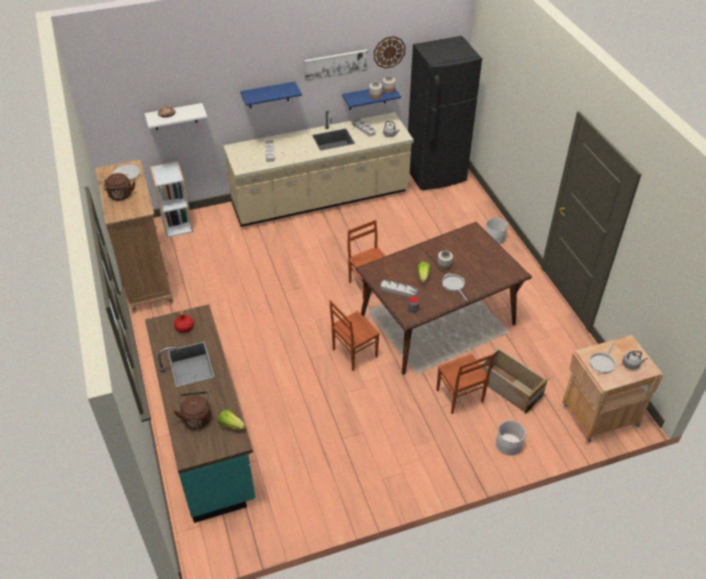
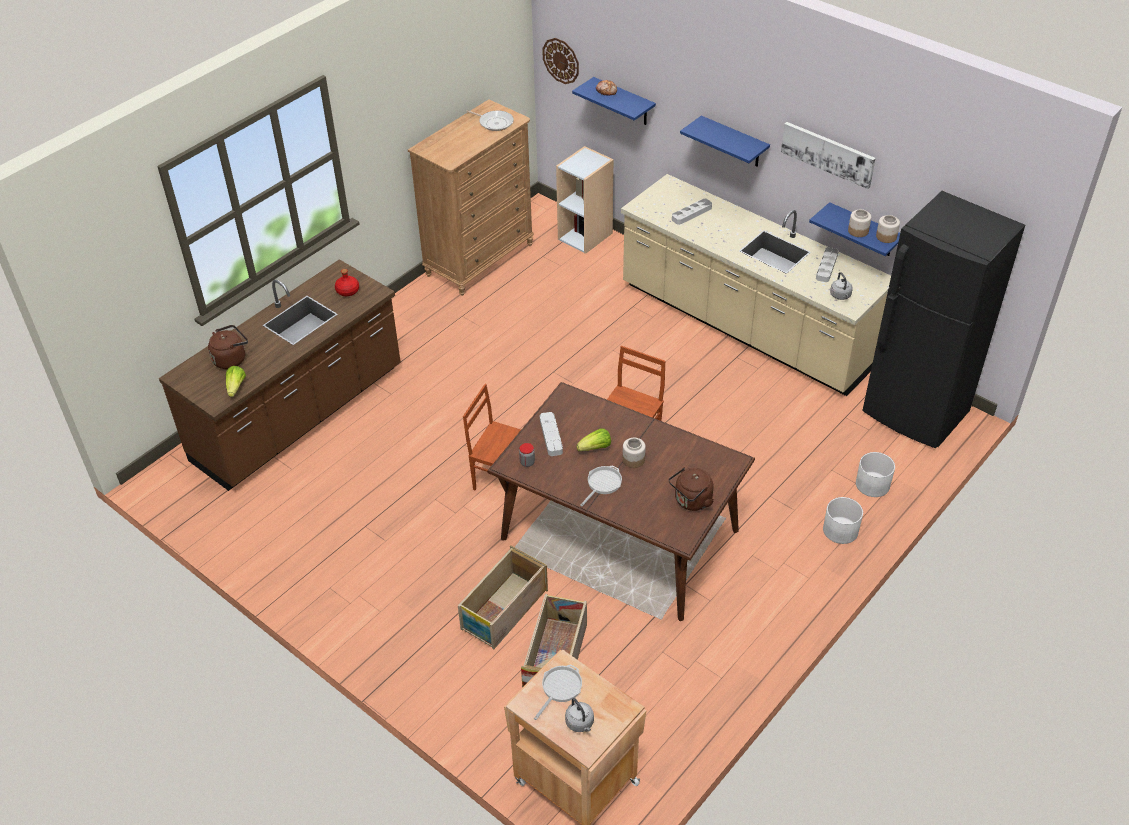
camera: 60 degrees right, 0 degrees up
(121, 196) = (458, 137): brown kettle -> brown kettle (691, 501)
(175, 117) = (624, 102): white shelf -> blue shelf
(207, 436) = (299, 416): turquoise counter -> brown counter
(389, 52) = (908, 182): wall clock -> wall clock (561, 60)
(459, 397) = (503, 610): brown chair -> crate
(508, 444) = (458, 692): white planter -> white planter (872, 484)
(602, 363) = (560, 688): frying pan -> frying pan turned 120 degrees clockwise

